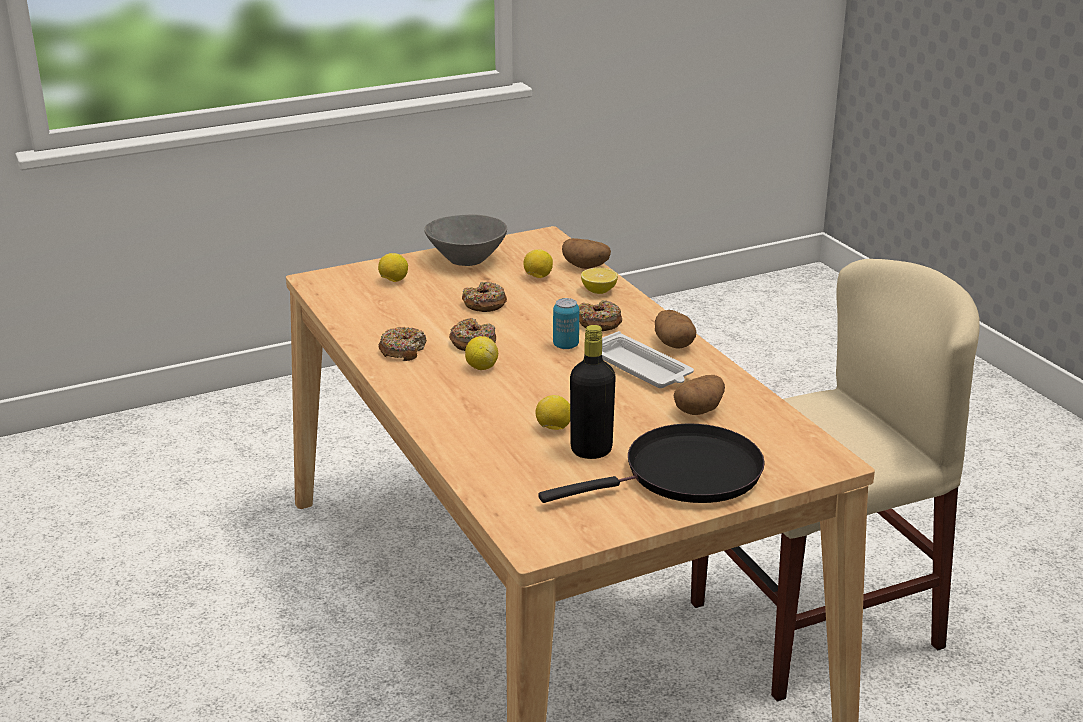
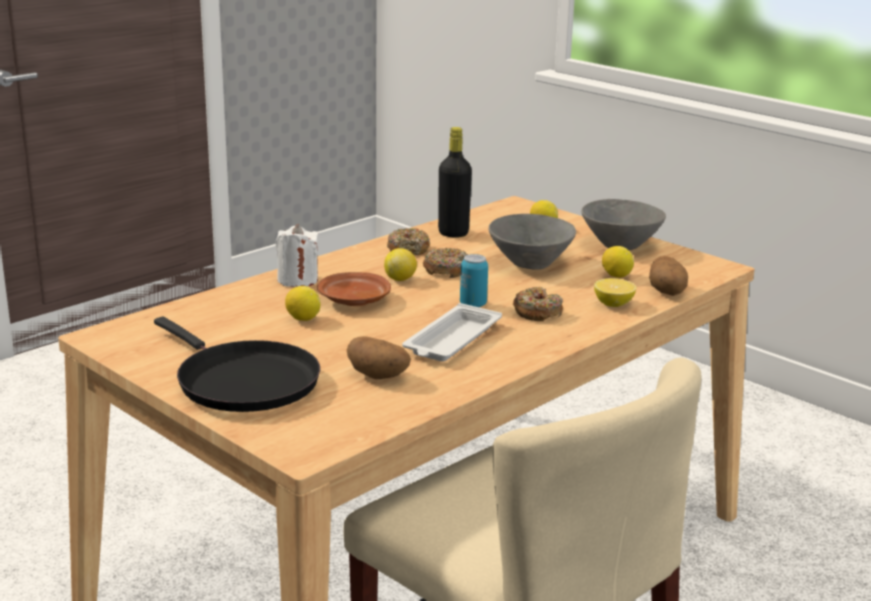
camera: 70 degrees right, 5 degrees down
(448, 418) = (297, 280): none -> white candle
(484, 304) = (530, 264): donut -> grey bowl
(522, 397) = (353, 300): none -> brown plate
(591, 450) = (269, 338): black bottle -> black bottle (453, 233)
(673, 344) = (521, 350): potato -> none

